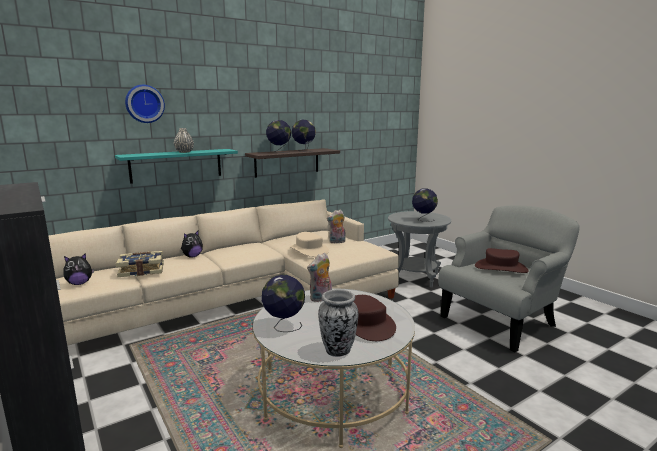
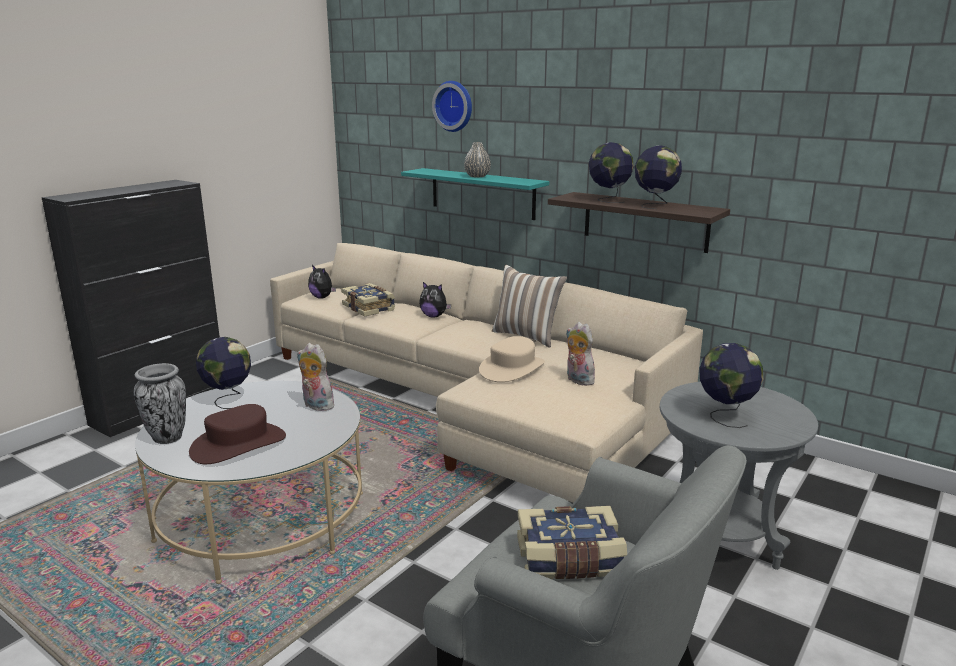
camera: 70 degrees right, 5 degrees up
(261, 242) = (527, 336): none -> pillow
(500, 268) = (569, 560): brown hat -> book

